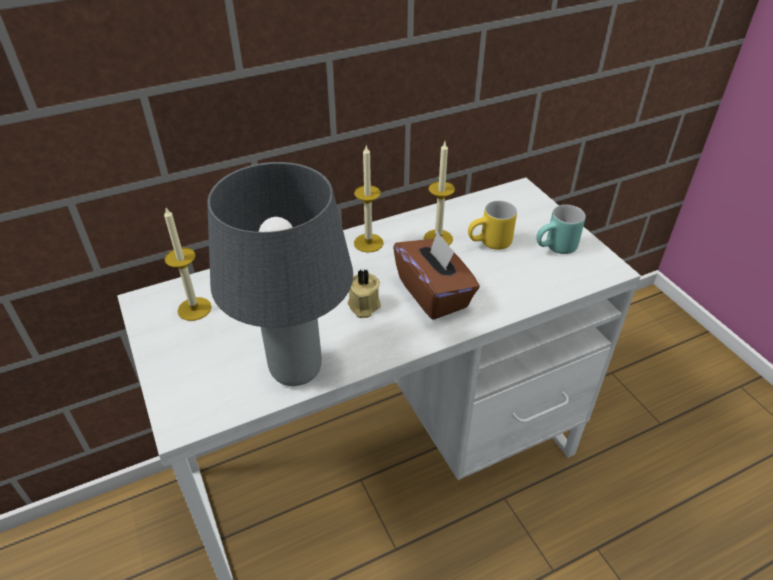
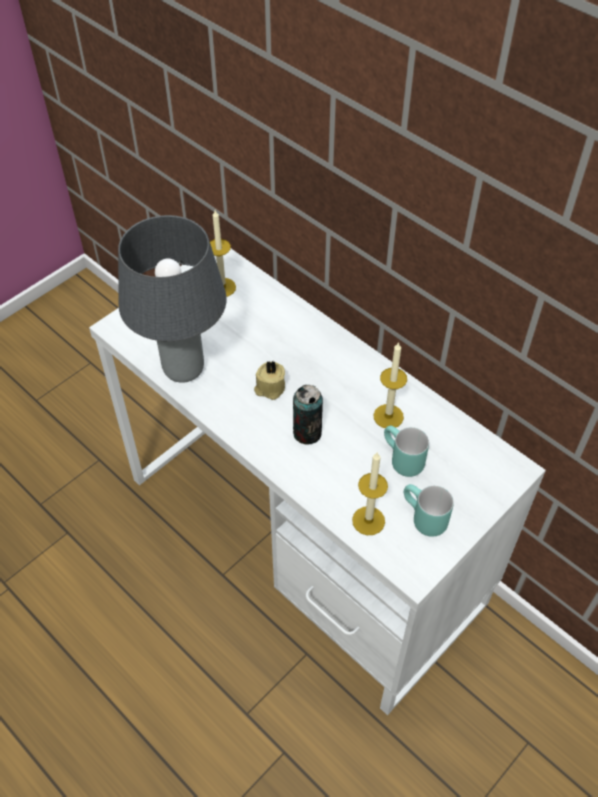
camera: 70 degrees right, 10 degrees up
(368, 243) = (354, 366): candle -> candle (368, 520)
(434, 294) = (307, 433): brown tissue box -> can
(490, 245) = (400, 460): yellow mug -> turquoise mug

